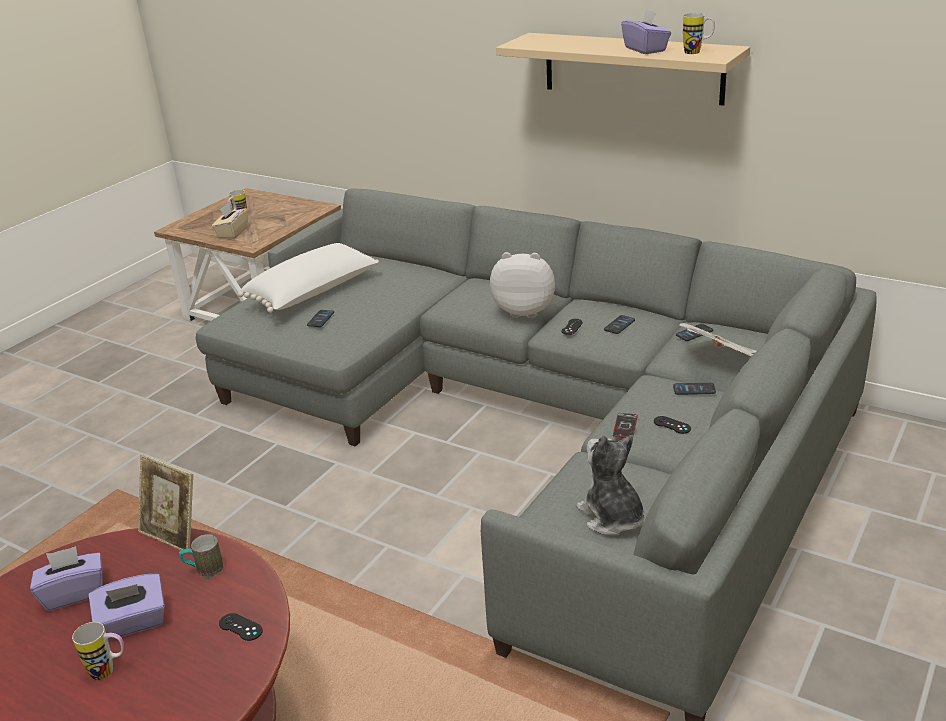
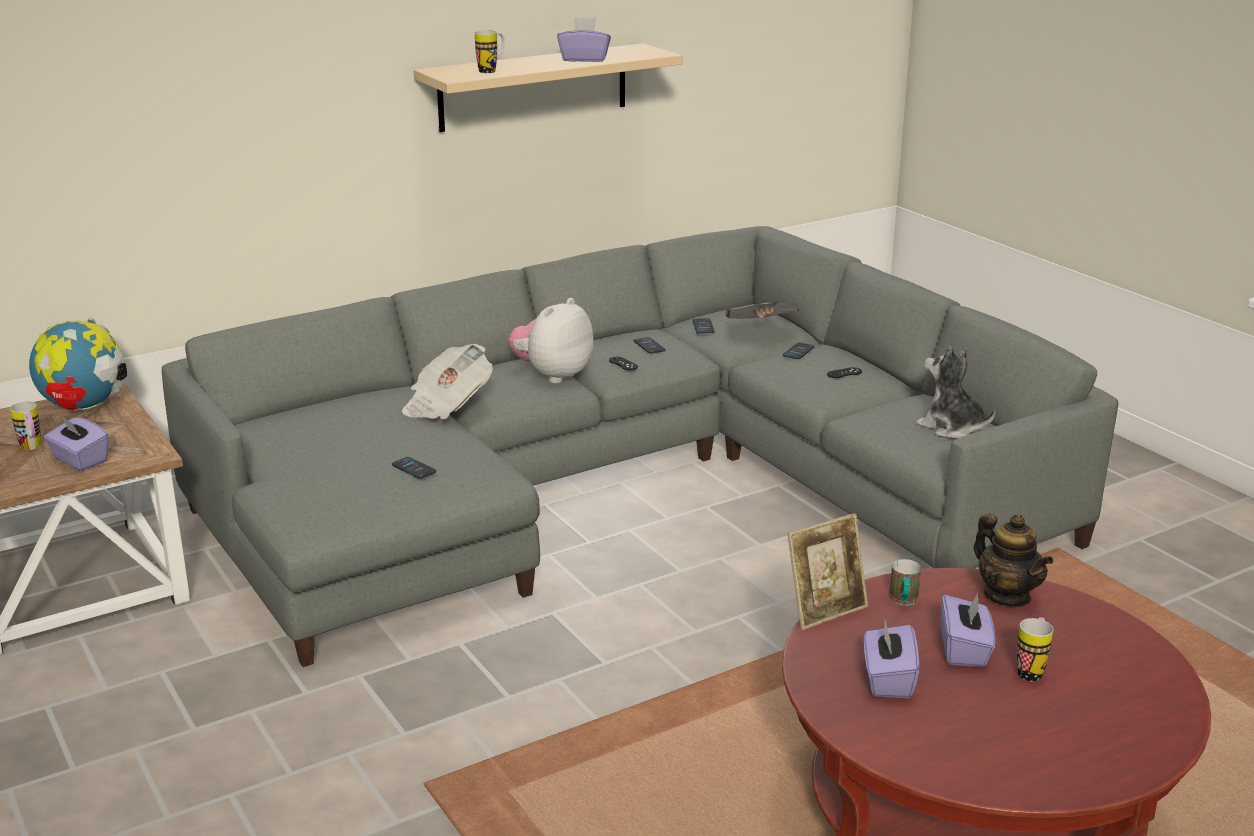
camera: 65 degrees left, 5 degrees down
(232, 233) = (80, 460): beige tissue box -> purple tissue box
(240, 627) = (1007, 596): black game controller -> teapot
(299, 209) = (84, 407): none -> globe
(313, 293) = (334, 461): white pillow -> none
(427, 295) = (447, 405): none -> newspaper
(612, 517) = (951, 428): plush toy -> plush toy turned 45 degrees clockwise
(625, 426) = (823, 390): phone -> none
(697, 52) = (630, 53): mug -> mug (491, 71)

